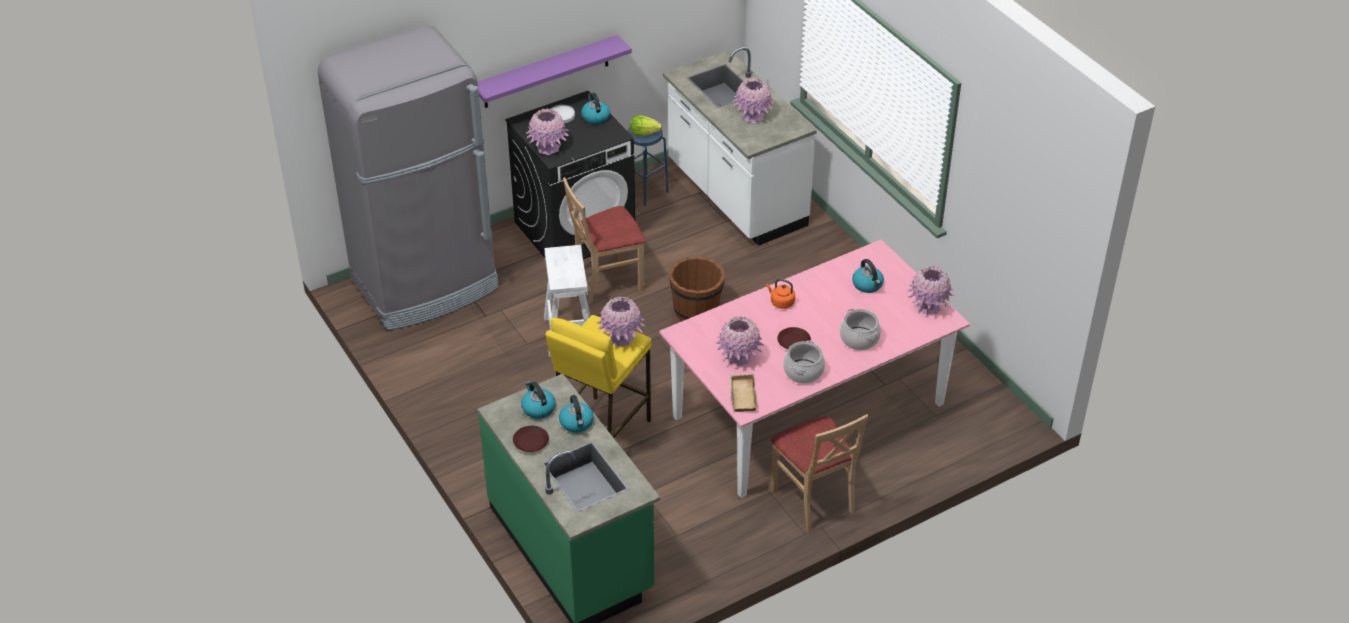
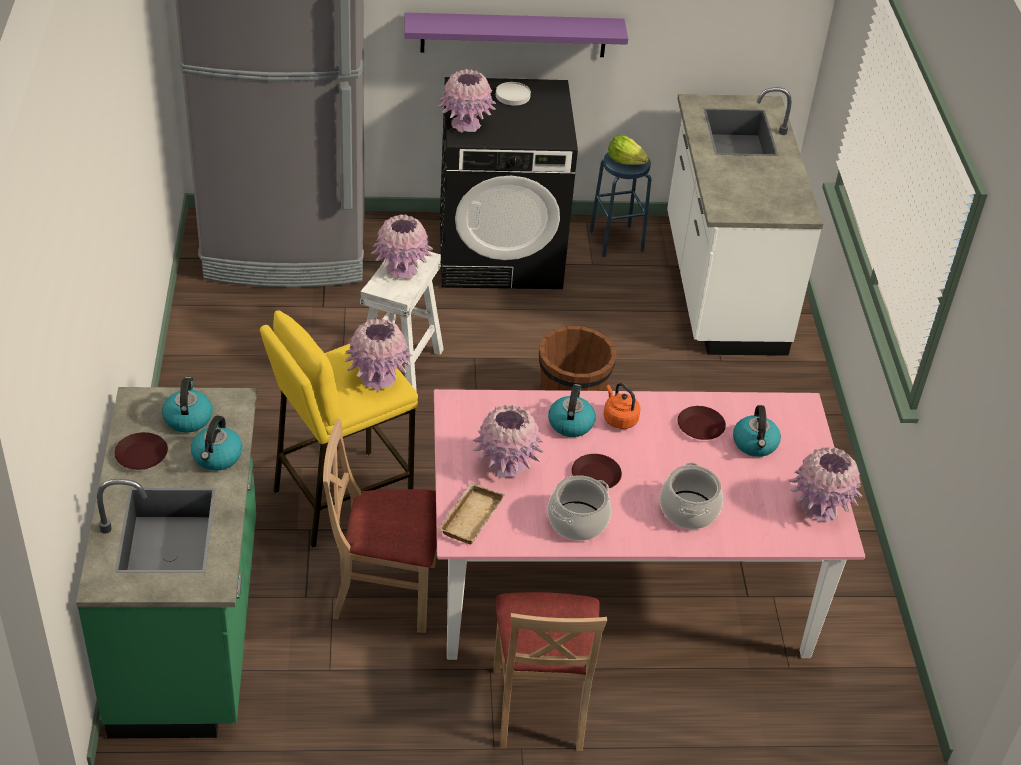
camera: 25 degrees right, 0 degrees up
(595, 117) = (551, 111): kettle -> kettle (570, 423)
(607, 281) = (492, 323): beige chair -> beige chair (385, 592)
(752, 116) = (751, 179): pink vase -> pink vase (401, 270)
(830, 288) = (700, 427): none -> brown plate

